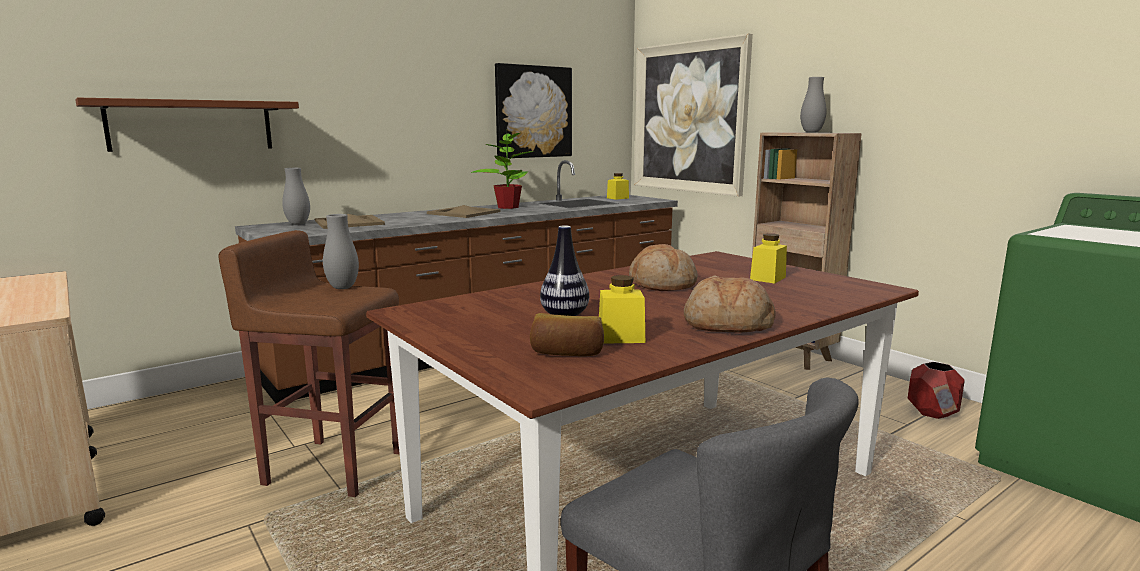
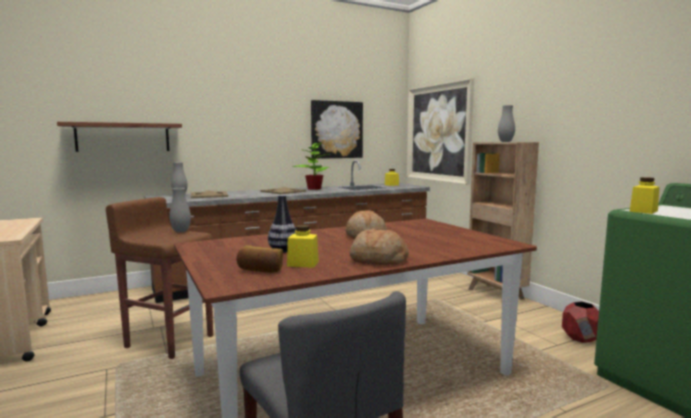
camera: 10 degrees right, 5 degrees down
(767, 278) = (439, 235): yellow jar -> yellow jar (643, 211)

